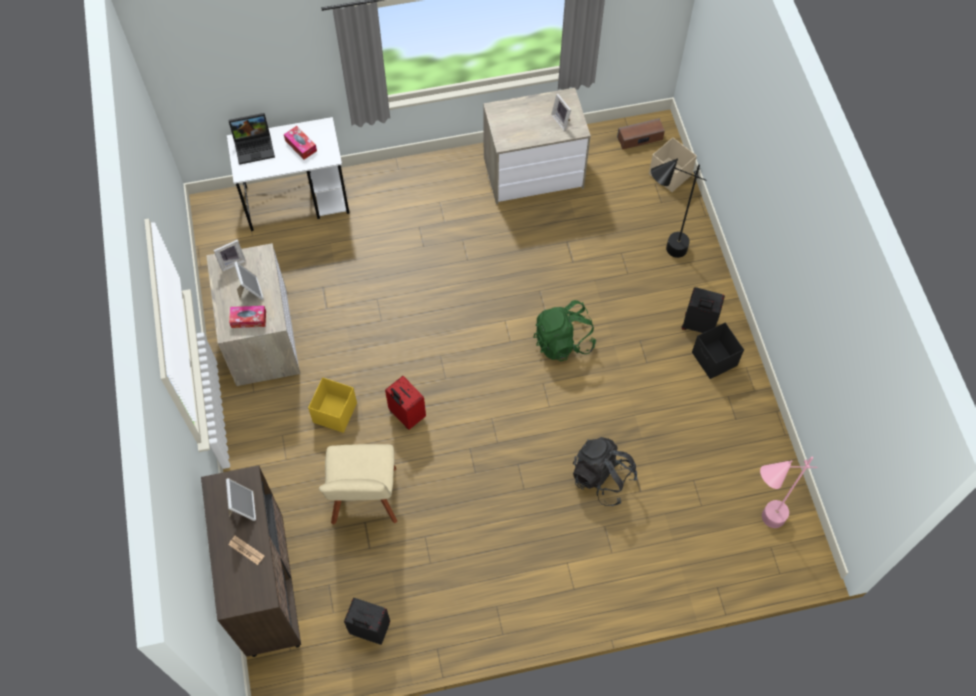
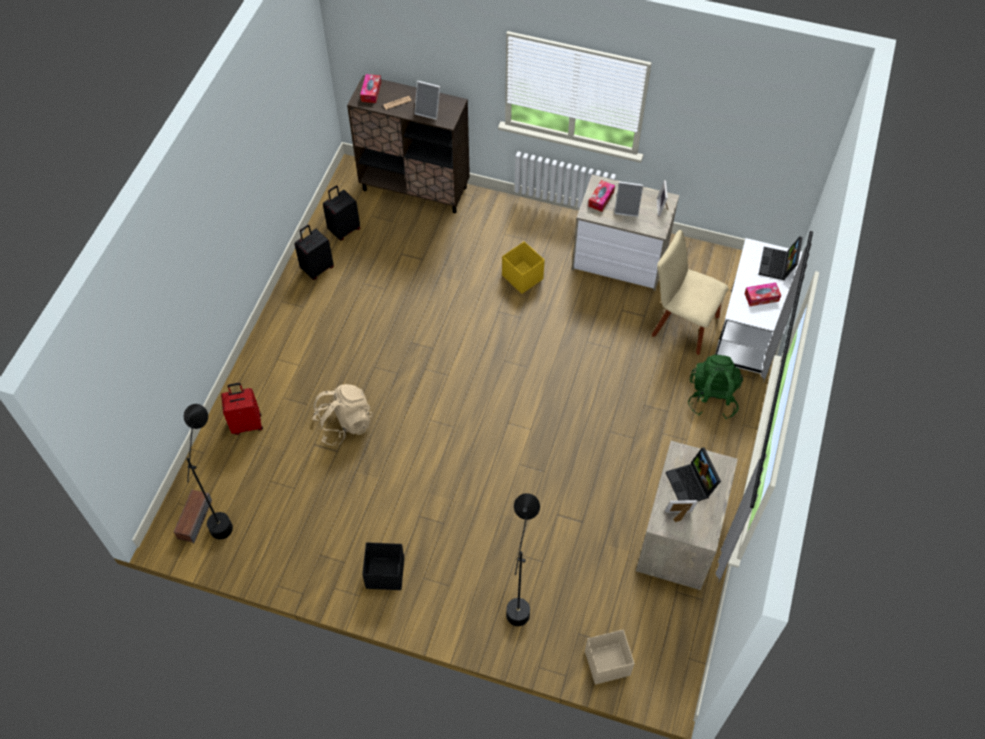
camera: 120 degrees right, 5 degrees down
(242, 591) = (371, 92): none -> tissue box
(364, 499) = (439, 266): beige chair -> beige chair (682, 324)
(406, 415) = (489, 320): red suitcase -> red suitcase (247, 424)
(528, 123) = (692, 484): none -> laptop
(563, 341) = (482, 462): green backpack -> green backpack (712, 397)
(602, 478) = (344, 424): black backpack -> beige backpack
(640, 138) = (669, 662): speaker -> speaker (194, 519)
(698, 325) = (426, 581): black suitcase -> black suitcase (317, 268)
(756, 525) = (224, 511): pink floor lamp -> black floor lamp

